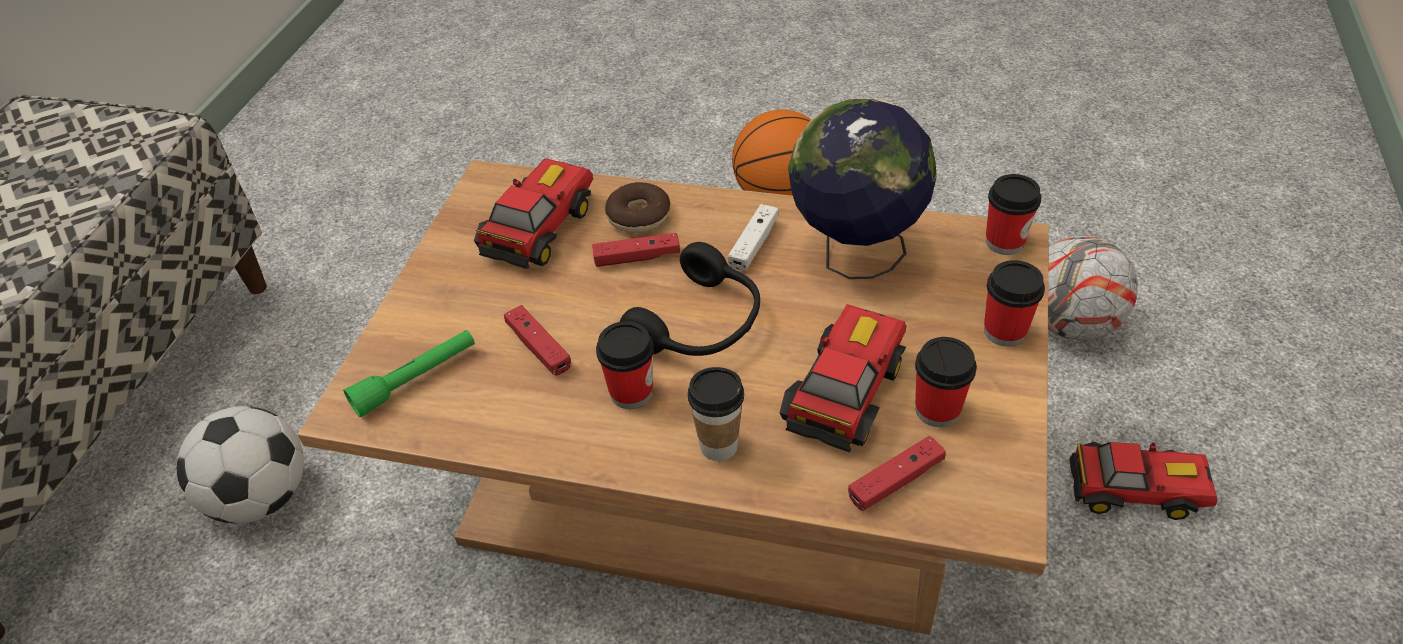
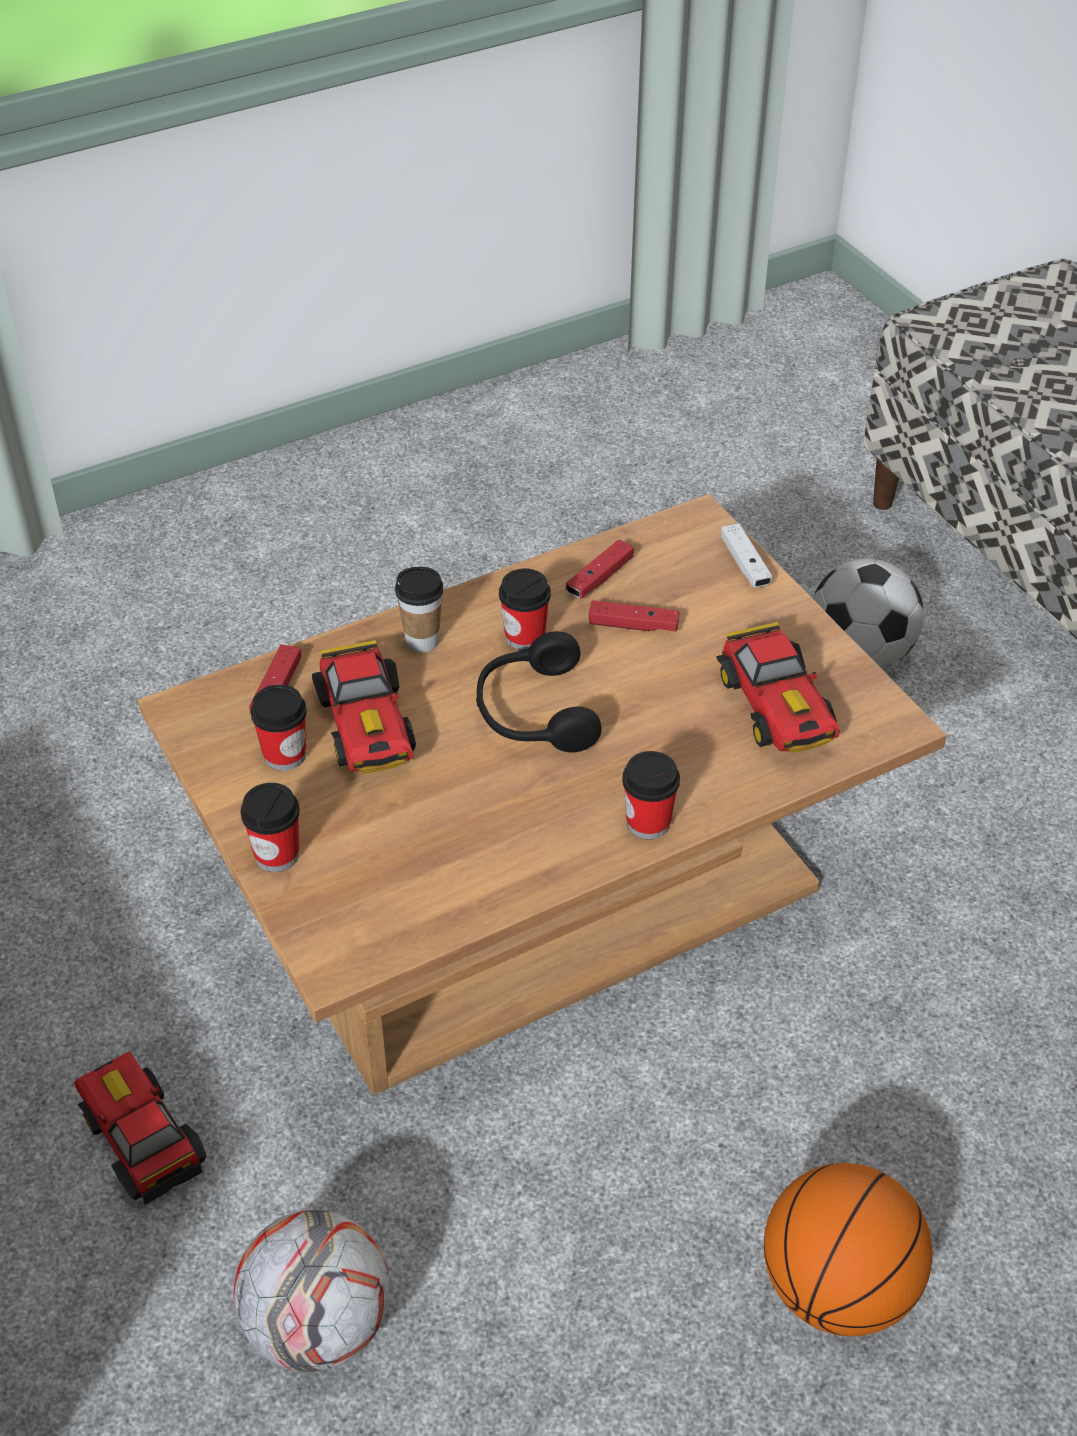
camera: 135 degrees right, 0 degrees up
(416, 379) = (685, 558): green flashlight -> none
(637, 257) = (658, 734): red game controller -> red game controller (599, 578)
(639, 216) = (709, 772): donut -> none
(754, 244) = (574, 808): white game controller -> white game controller (745, 564)
(854, 256) = (470, 851): globe -> none
(1004, 242) = (342, 956): cup -> cup (648, 823)
(1137, 491) = (140, 1137): toy car -> toy car turned 90 degrees clockwise

